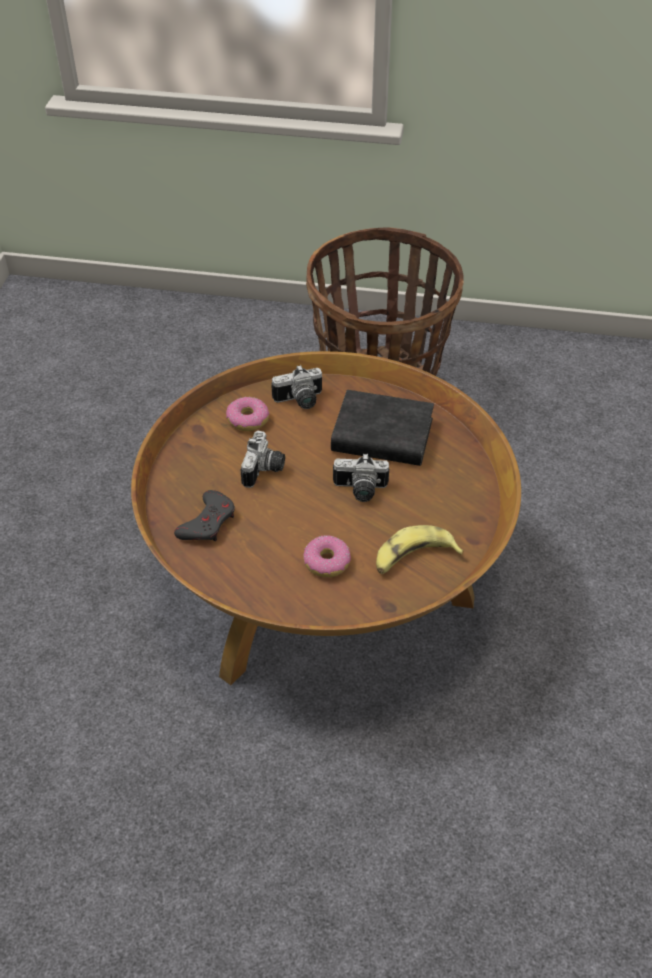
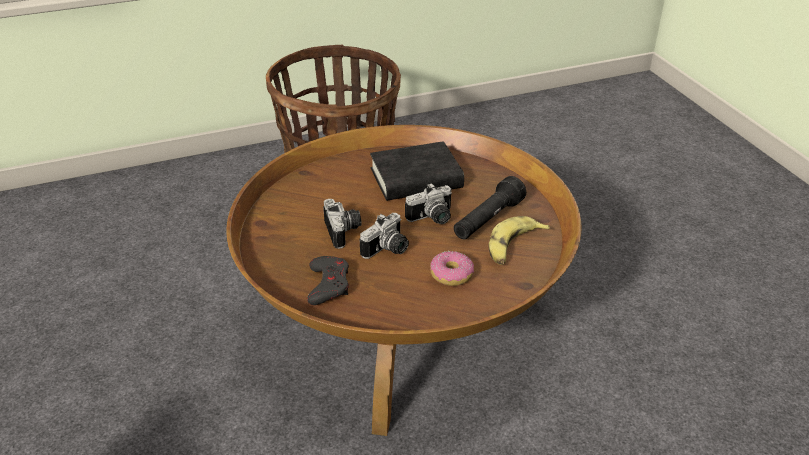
camera: 30 degrees left, 10 degrees down
(247, 420) = (299, 203): donut -> none
(300, 401) = (331, 177): camera -> camera (388, 250)
(413, 516) = (487, 220): none -> black flashlight

